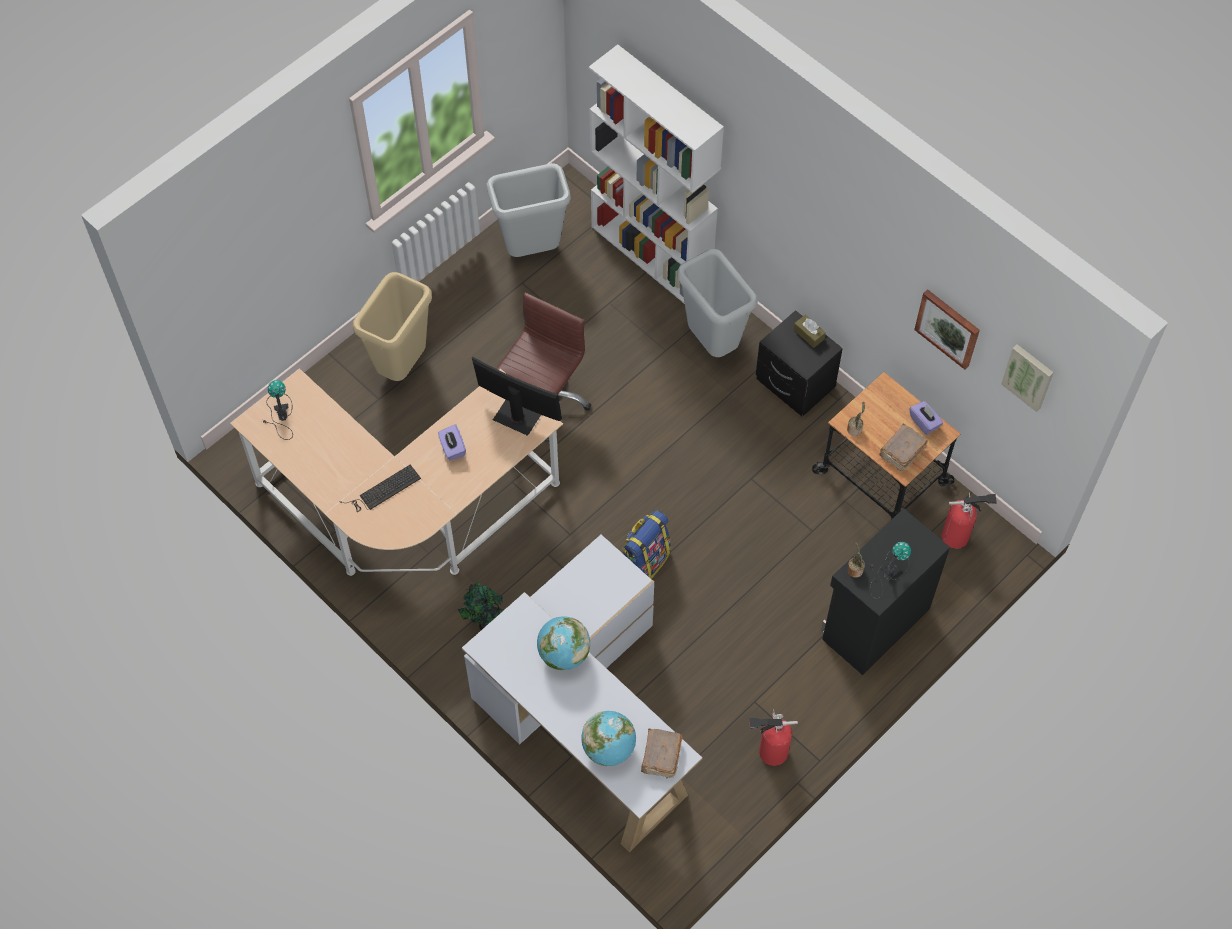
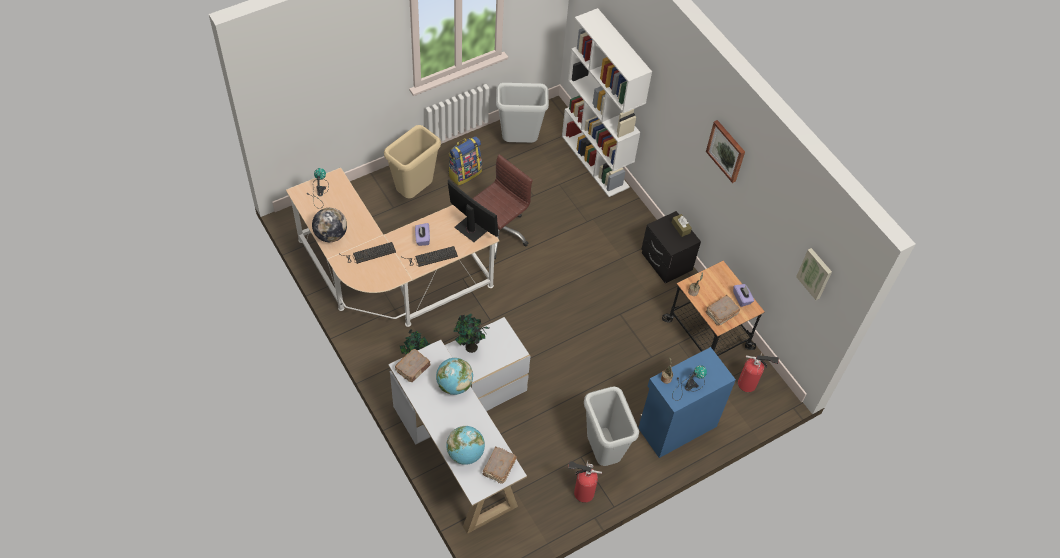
camera: 10 degrees right, 5 degrees down
(319, 476) = (331, 235): none -> globe
(473, 473) = (431, 257): none -> keyboard
(499, 644) = (413, 368): none -> brown book
(566, 592) = (470, 347): none -> potted plant
(644, 562) = (533, 349): backpack -> backpack (464, 173)
(711, 343) = (618, 224): grey trash can -> grey trash can (602, 452)
(874, 623) = (676, 426): black cabinet -> blue cabinet
(948, 327) = (769, 232): picture -> picture (726, 150)

